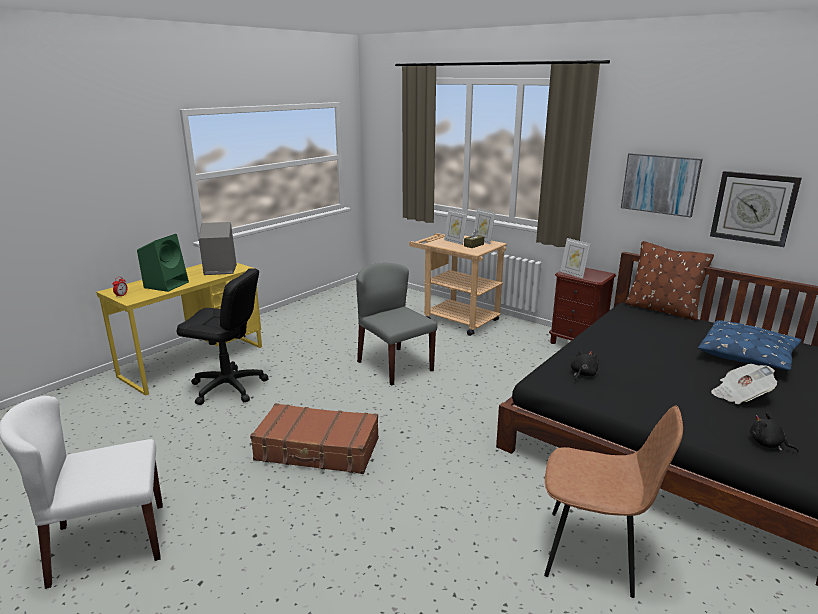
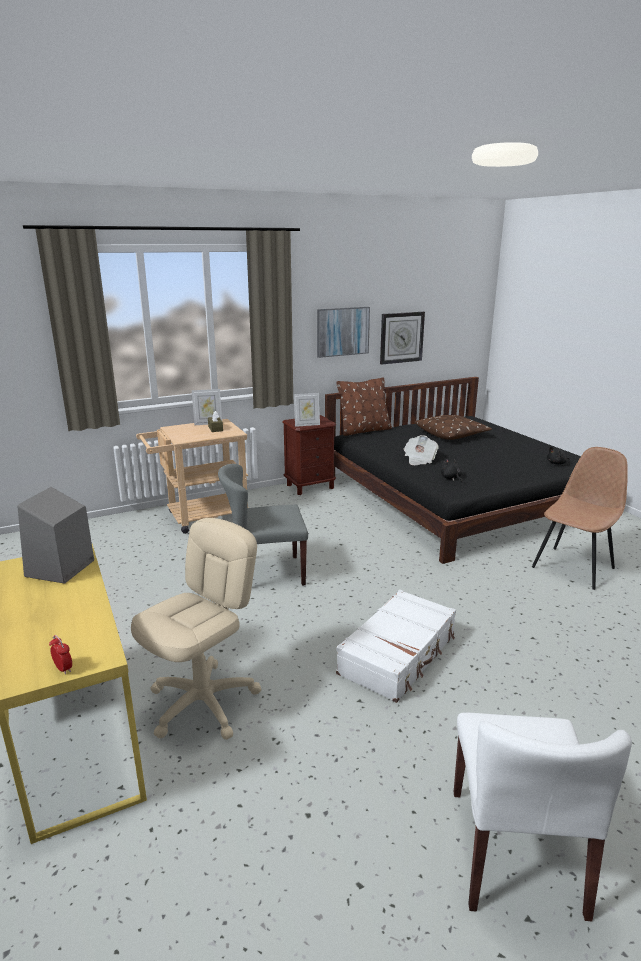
camera: 65 degrees left, 0 degrees up
(167, 284) = (66, 619): green speaker -> none
(228, 387) = (203, 703): black office chair -> beige office chair
(317, 450) = (398, 654): brown suitcase -> white suitcase
(455, 242) = (192, 432): picture frame -> none
(740, 396) = (501, 452): newspaper -> newspaper (419, 460)
(747, 356) = (452, 434): blue pillow -> brown pillow

